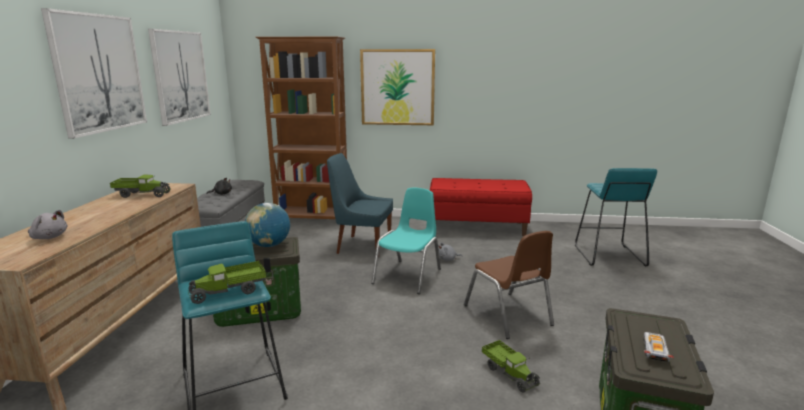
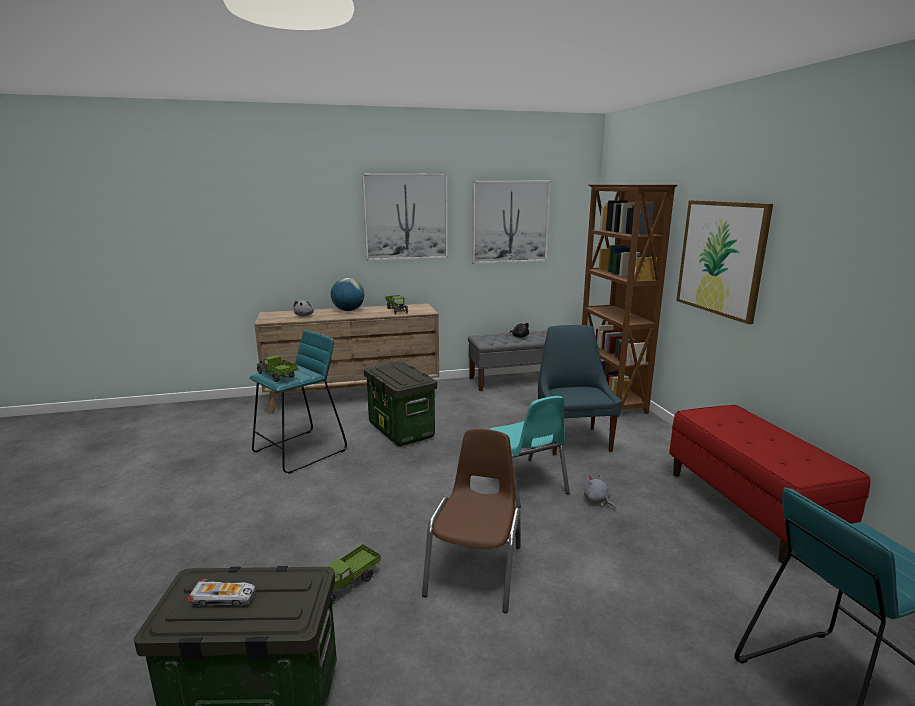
camera: 70 degrees right, 0 degrees up
(269, 245) = (407, 376): globe -> globe (348, 310)
(408, 276) = (523, 483): turquoise chair -> turquoise chair turned 60 degrees clockwise
(508, 315) = (476, 570): brown chair -> brown chair turned 150 degrees clockwise

